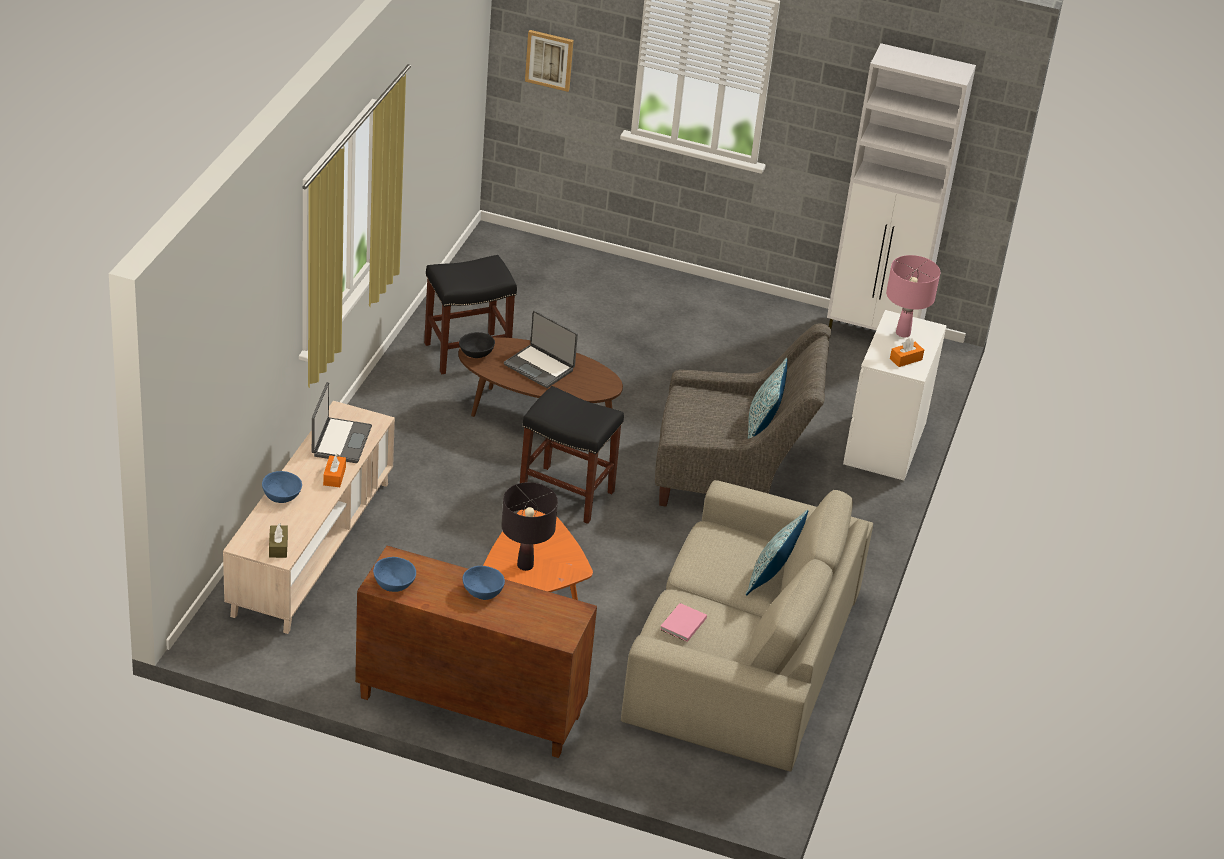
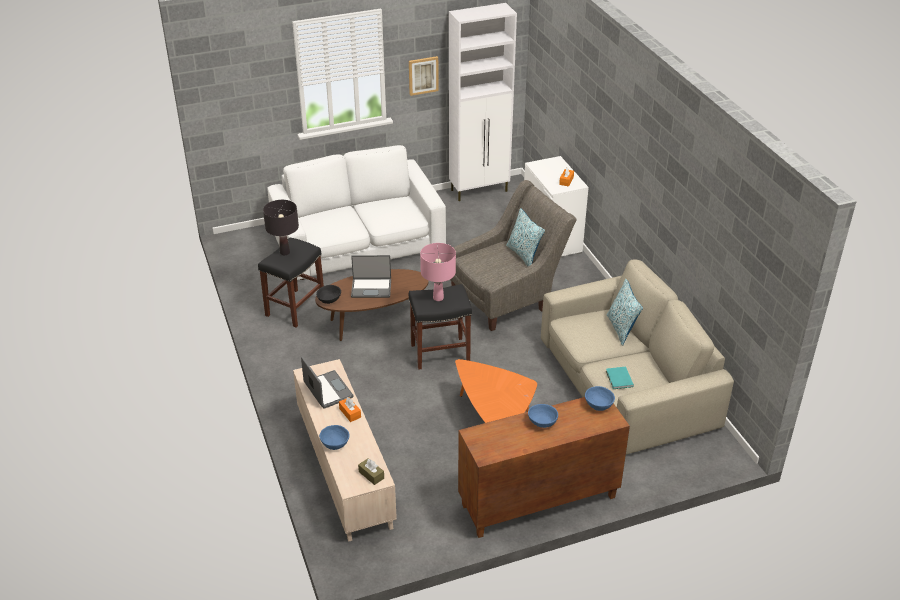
camera: 35 degrees left, 0 degrees up
(393, 584) = (492, 450): blue bowl -> blue bowl (598, 405)
(525, 565) = (499, 399): black table lamp -> black table lamp (284, 252)
(549, 59) = (239, 107): picture -> picture (423, 75)
(634, 318) = (358, 242): none -> white sofa
(682, 624) = (619, 379): pink book -> turquoise book
(903, 333) = (548, 169): pink table lamp -> pink table lamp (438, 298)

